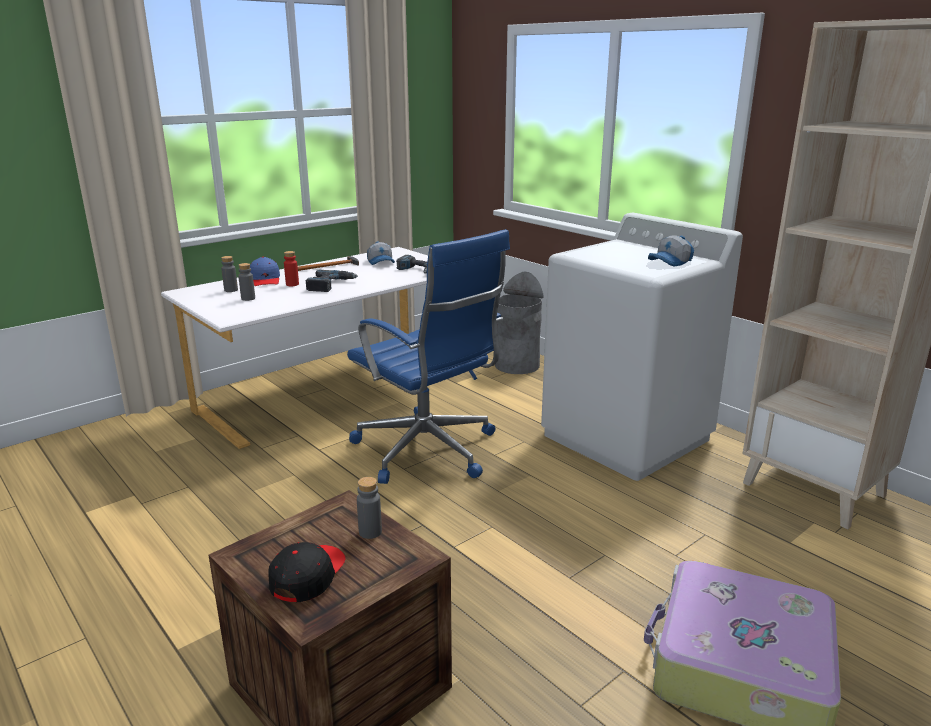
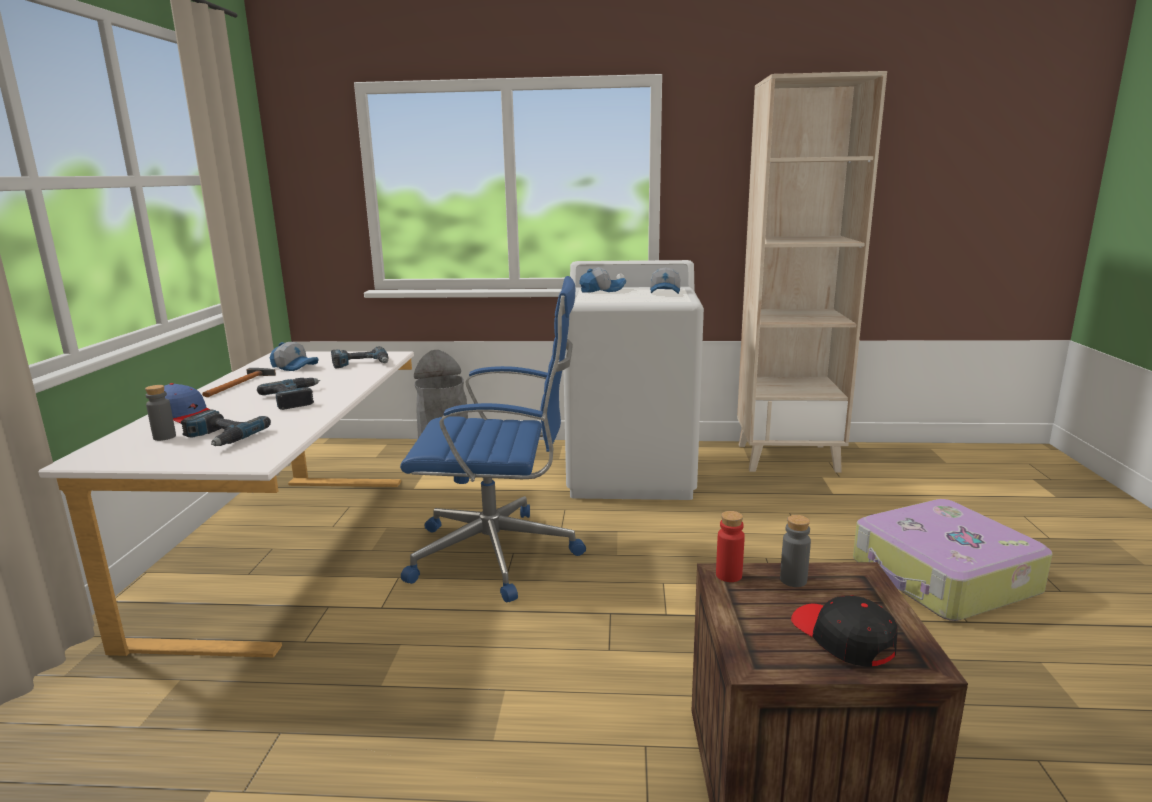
camera: 45 degrees left, 5 degrees down
(248, 298) = (220, 437): grey bottle -> power drill
(292, 284) = (241, 410): red bottle -> red bottle (728, 575)
(624, 247) = (602, 290): none -> cap

